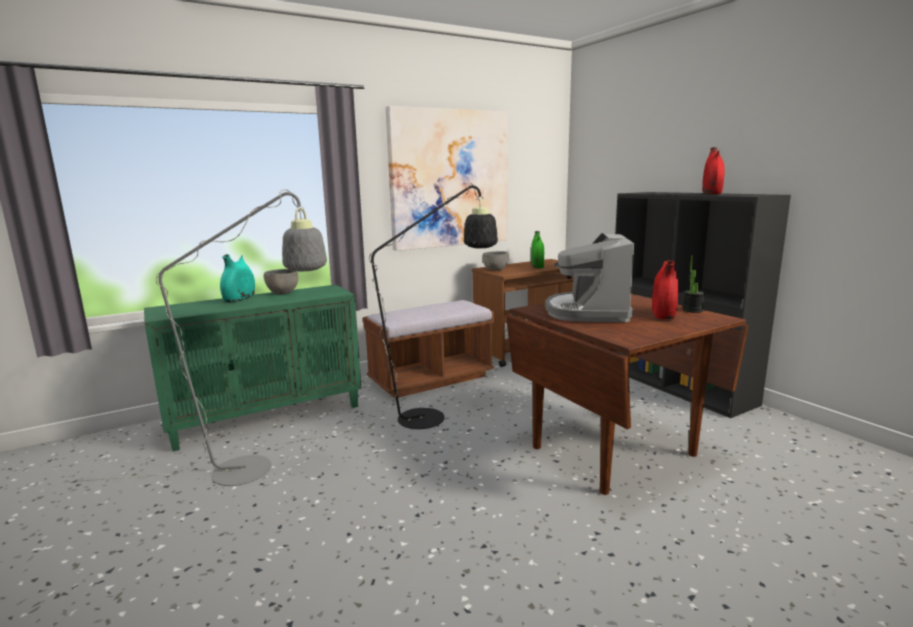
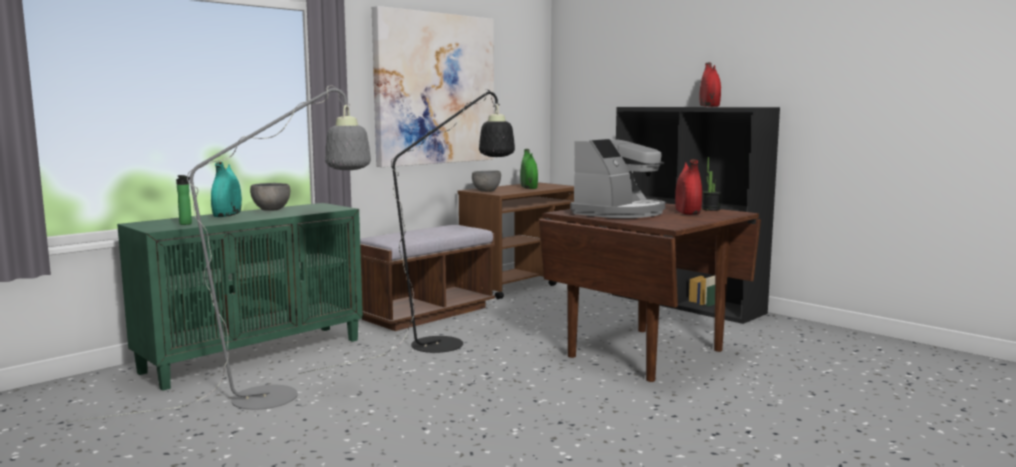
camera: 15 degrees left, 5 degrees down
(191, 311) = (187, 224): none -> bottle
(588, 312) = (619, 212): coffee machine -> coffee machine turned 135 degrees counterclockwise

